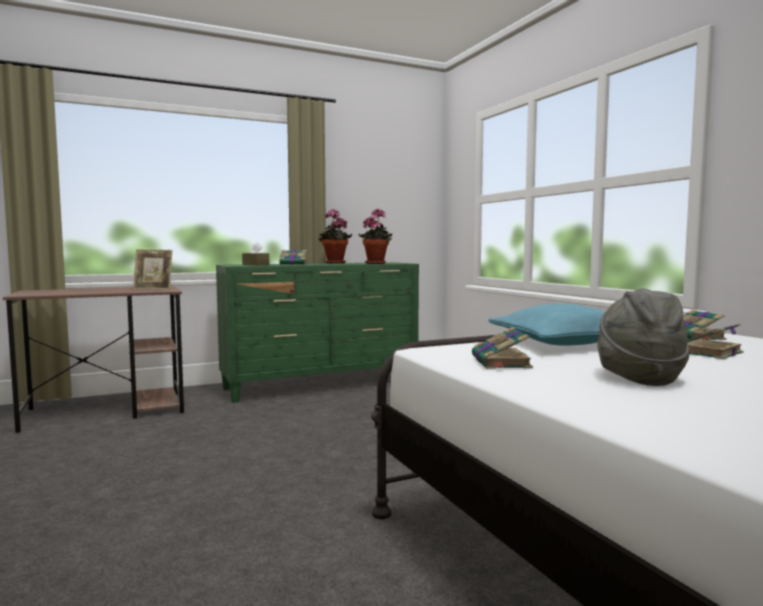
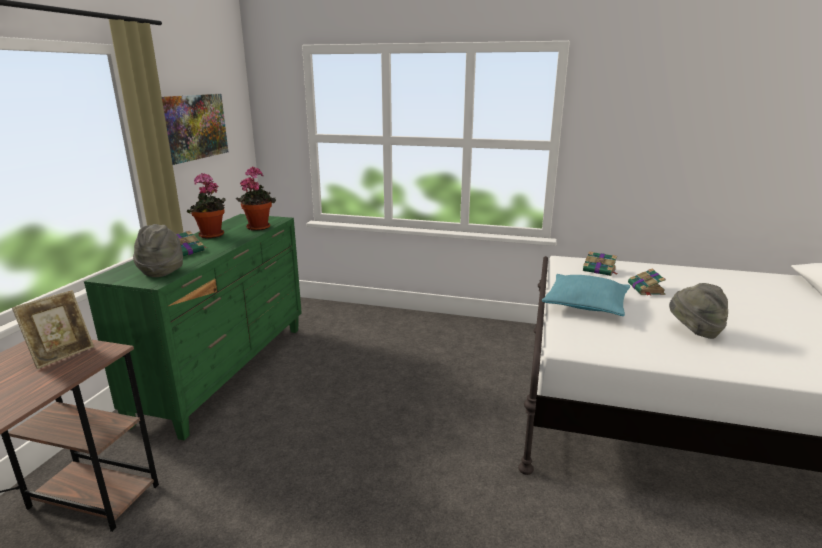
camera: 50 degrees left, 15 degrees up
(255, 265) = (162, 270): brown tissue box -> grey hat
(366, 185) = (193, 127): none -> picture
(501, 362) = (631, 344): book -> none

